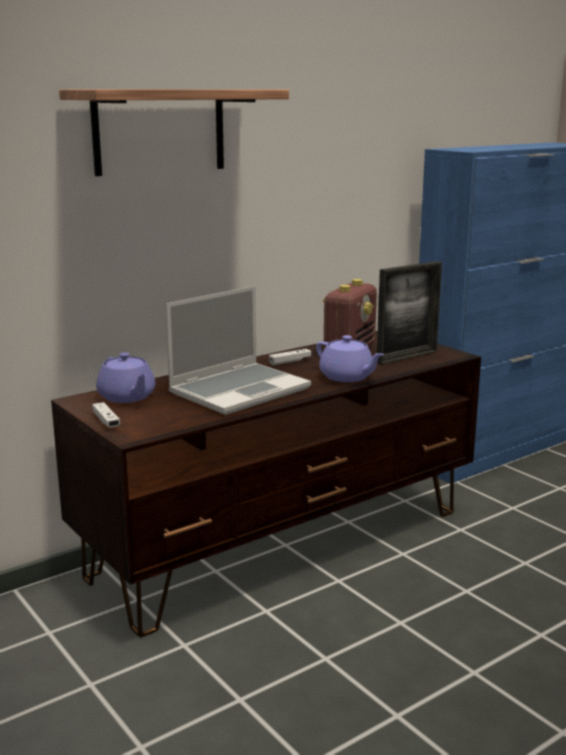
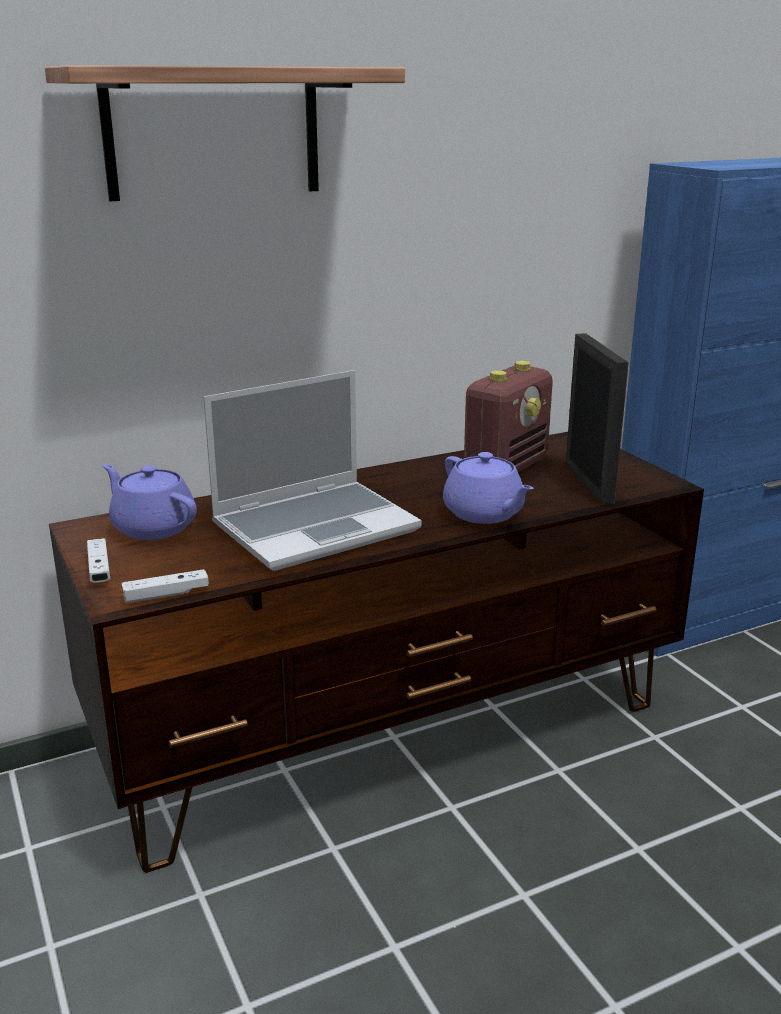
camera: 10 degrees right, 5 degrees up
(127, 397) = (152, 527): purple teapot -> purple teapot turned 150 degrees clockwise
(290, 361) = (412, 479): white game controller -> white game controller (166, 595)
(407, 357) = (588, 483): picture frame -> picture frame turned 75 degrees counterclockwise

